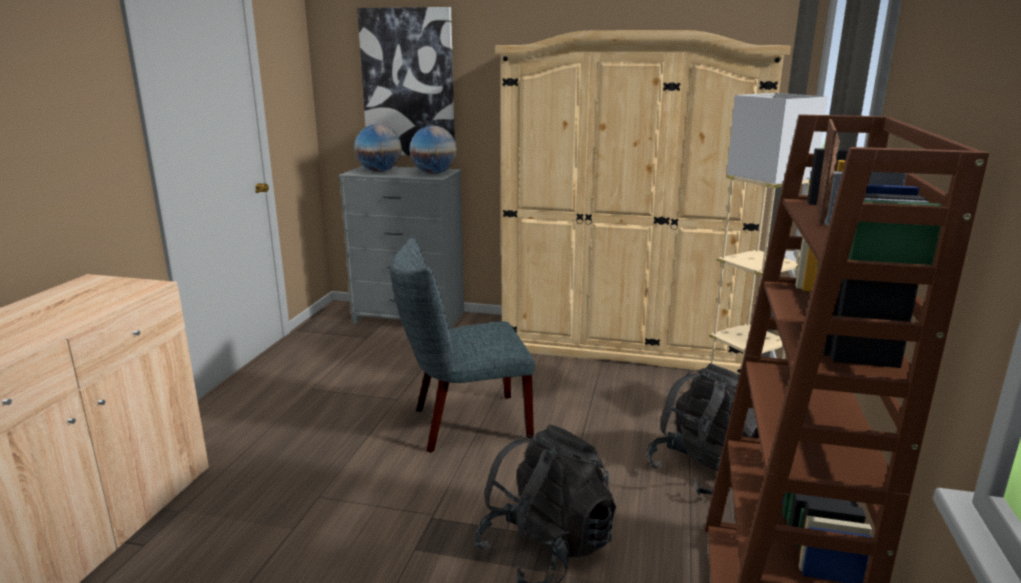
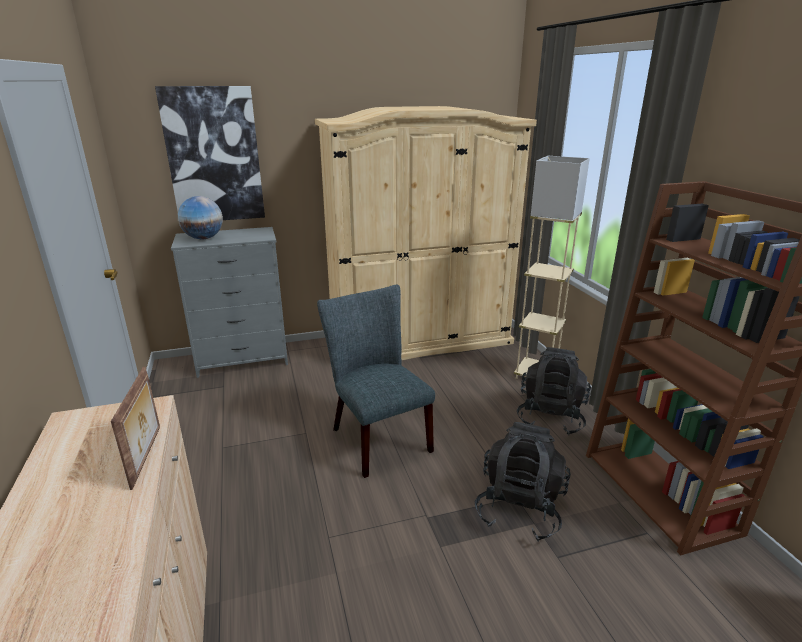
camera: 30 degrees left, 5 degrees up
(434, 173) = (256, 234): globe -> none
(463, 424) = (376, 437): grey chair -> grey chair turned 105 degrees clockwise
(821, 213) = (694, 248): picture frame -> picture frame (148, 456)

